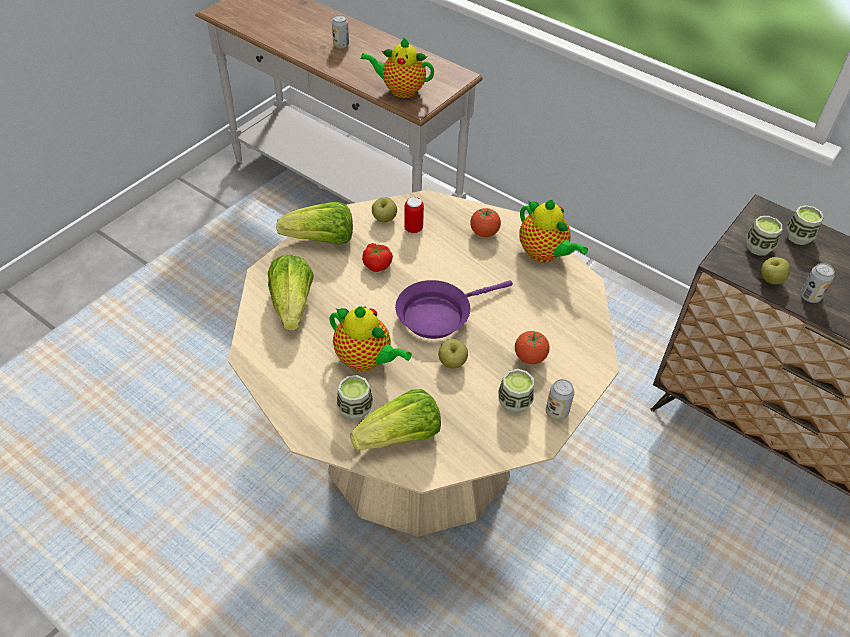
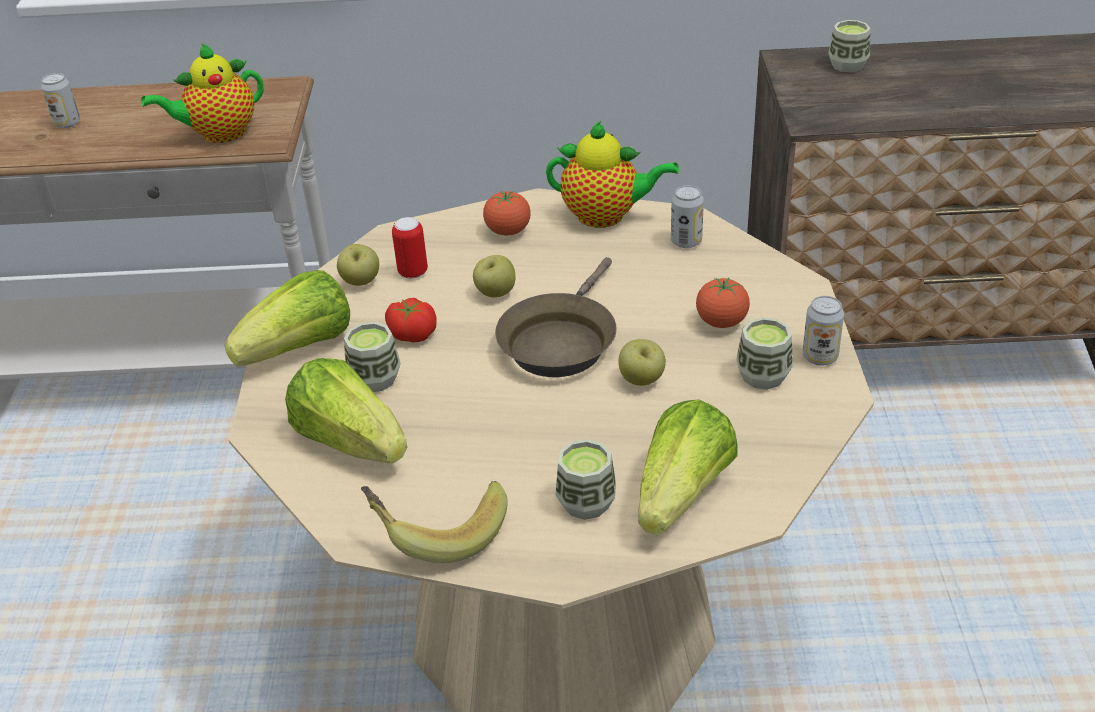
camera: 35 degrees left, 10 degrees down
(281, 376) = (438, 530): none -> banana
(366, 360) = (531, 442): teapot -> none
(438, 314) = (560, 341): purple frying pan -> brown frying pan
(758, 247) = (824, 92): cup -> cup (375, 379)
(770, 280) = (872, 113): apple -> apple (495, 293)
(810, 296) = (925, 108): can -> can (686, 241)

